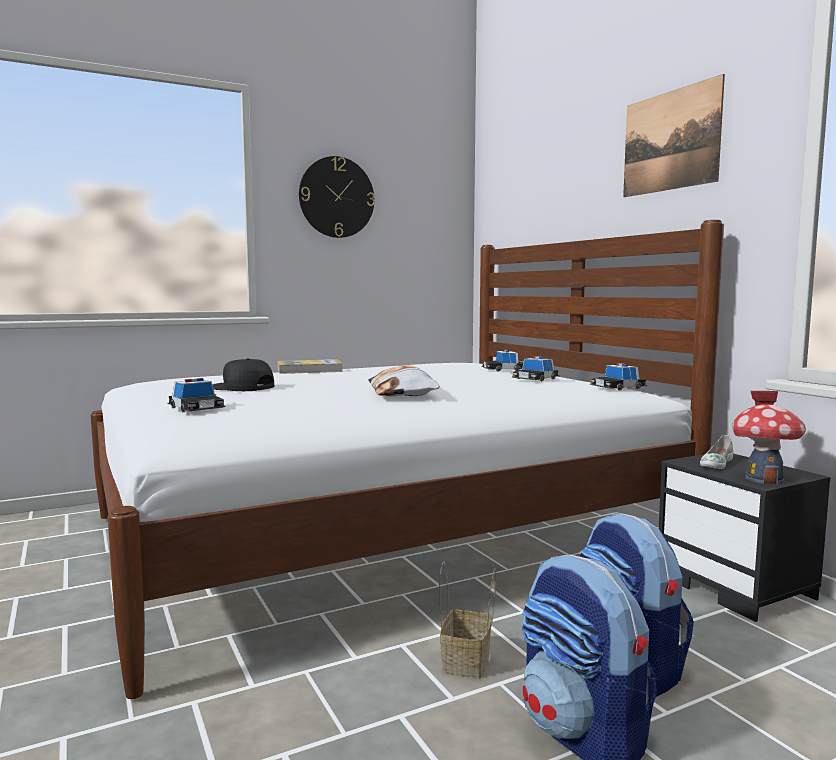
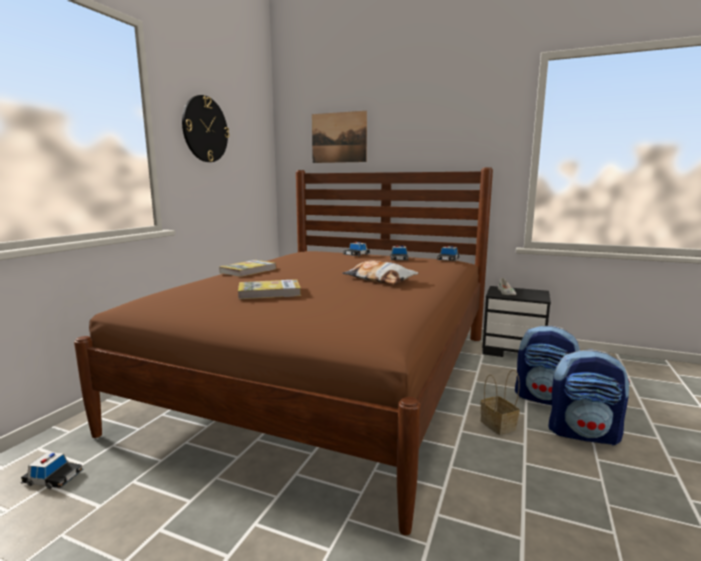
camera: 40 degrees left, 5 degrees up
(196, 408) = (313, 315): toy car -> toy car (53, 478)
(242, 387) = (269, 292): black cap -> book
(379, 535) = (331, 376): white bed -> brown bed
(670, 141) = (449, 119): picture -> picture (339, 137)
(764, 479) = (537, 296): toy house -> none

